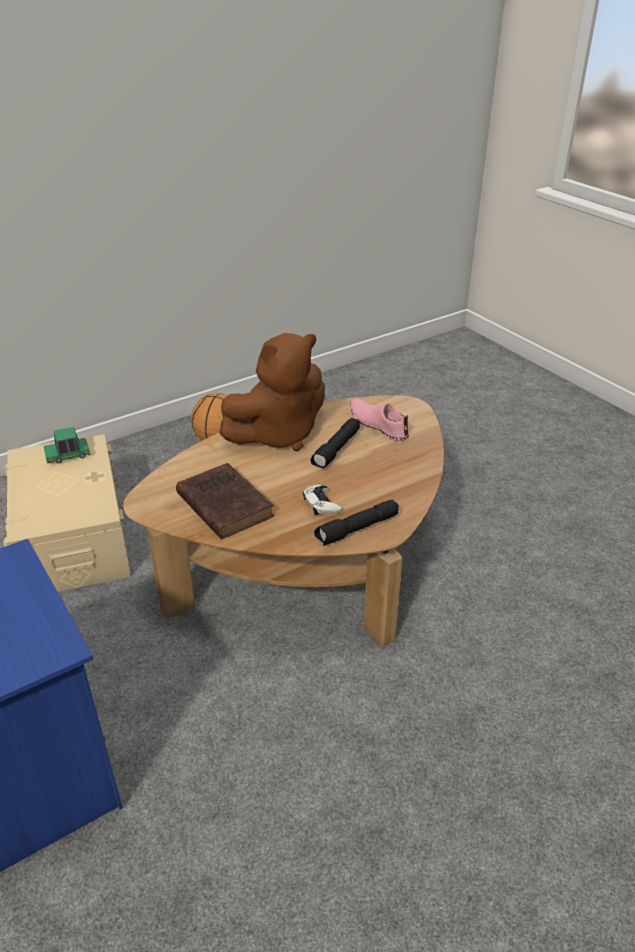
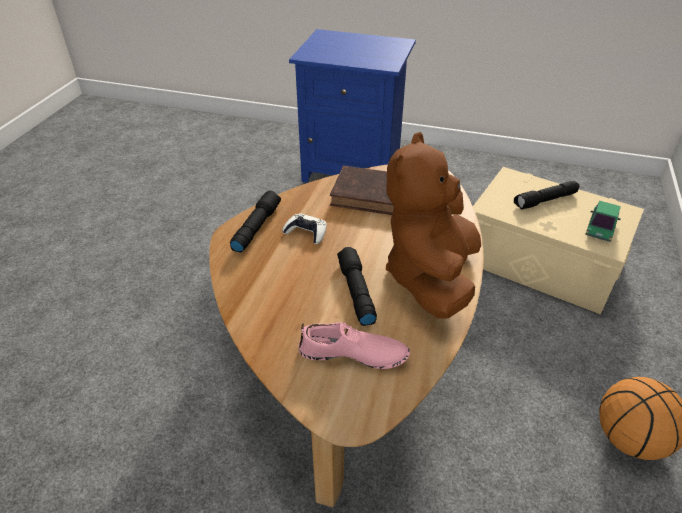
camera: 140 degrees right, 5 degrees up
(53, 492) = (545, 201): none -> black flashlight

